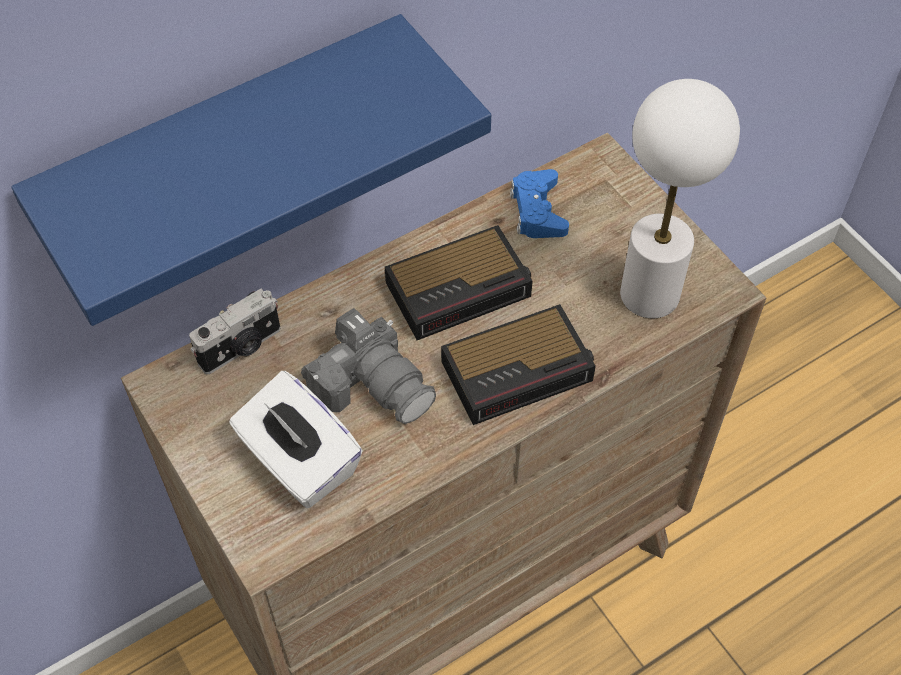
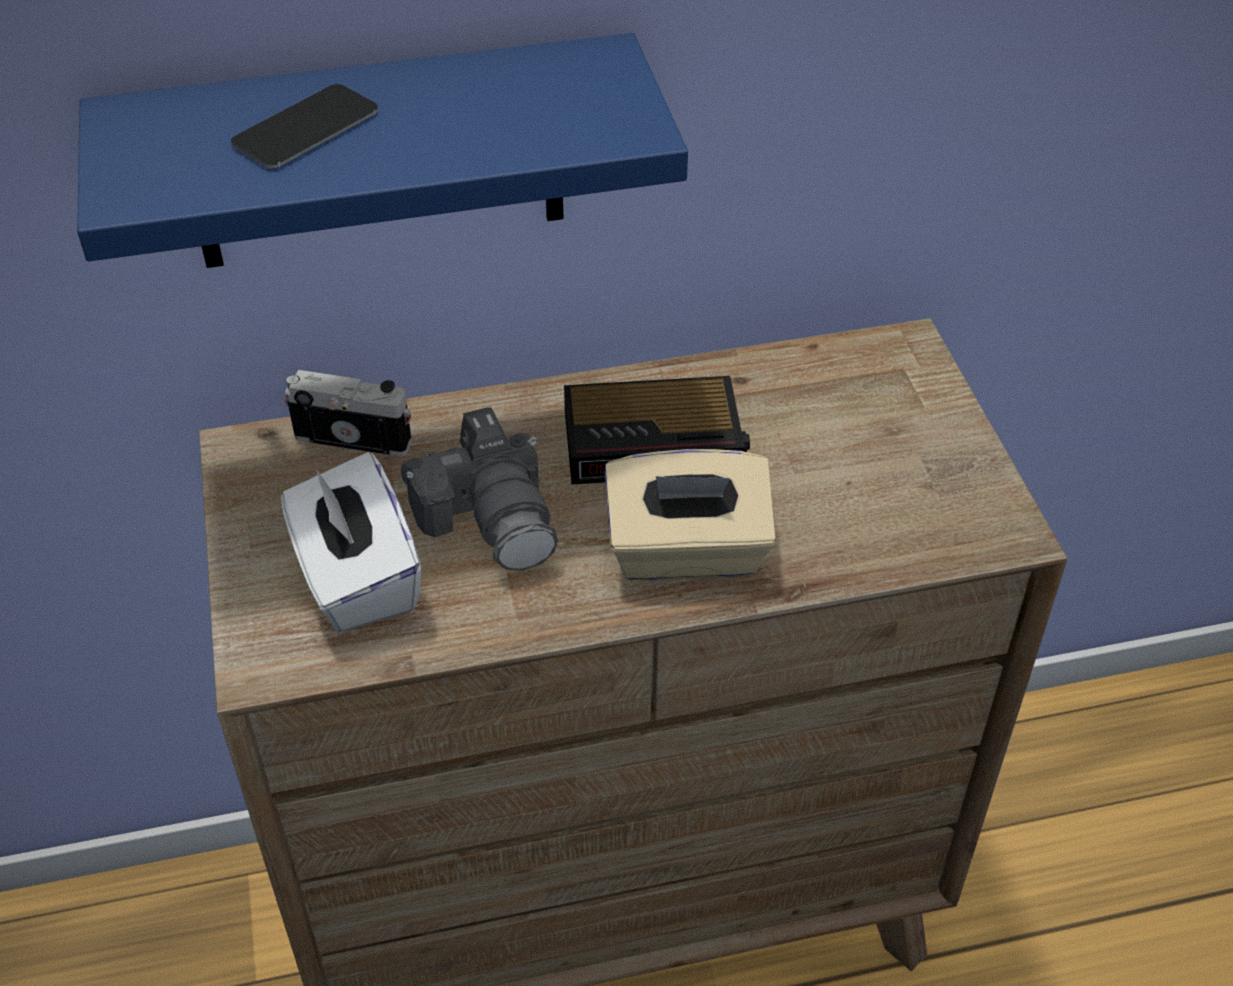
camera: 20 degrees right, 10 degrees down
(205, 168) = (306, 128): none -> phone
(241, 348) = (354, 436): camera -> camera turned 150 degrees counterclockwise
(520, 370) = (687, 552): alarm clock -> beige tissue box
(537, 211) = (797, 382): blue game controller -> none
(650, 294) = (905, 512): white table lamp -> none

